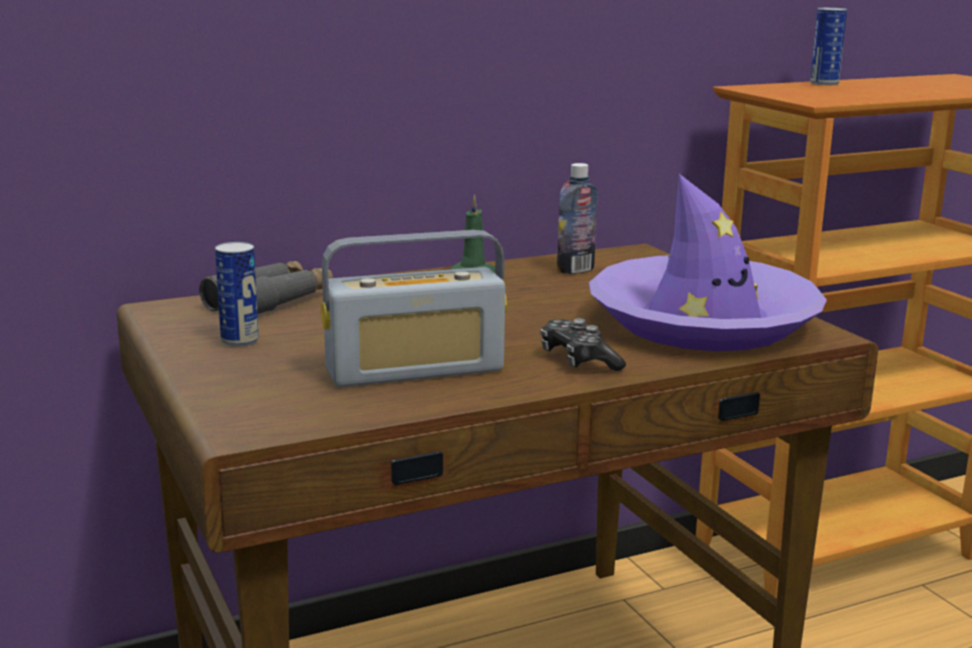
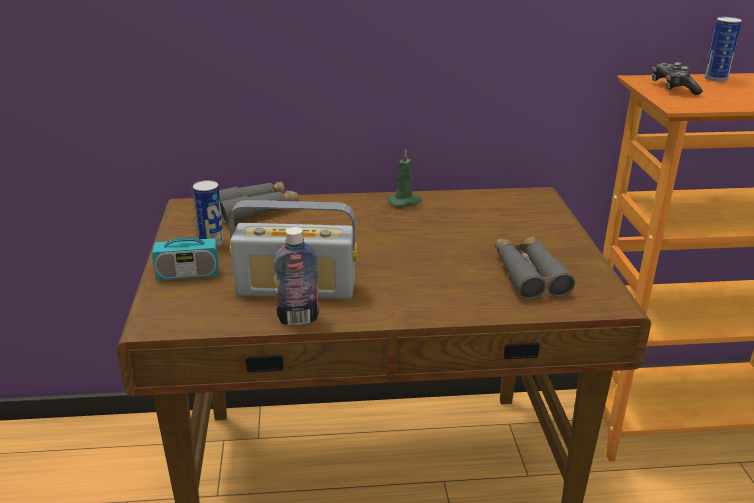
camera: 20 degrees right, 10 degrees up
(238, 375) = (188, 274): none -> radio
(575, 270) = (477, 208): bottle -> bottle (298, 319)
(578, 360) = (409, 298): game controller -> game controller (673, 88)
(703, 322) = (529, 275): purple hat -> grey binoculars

